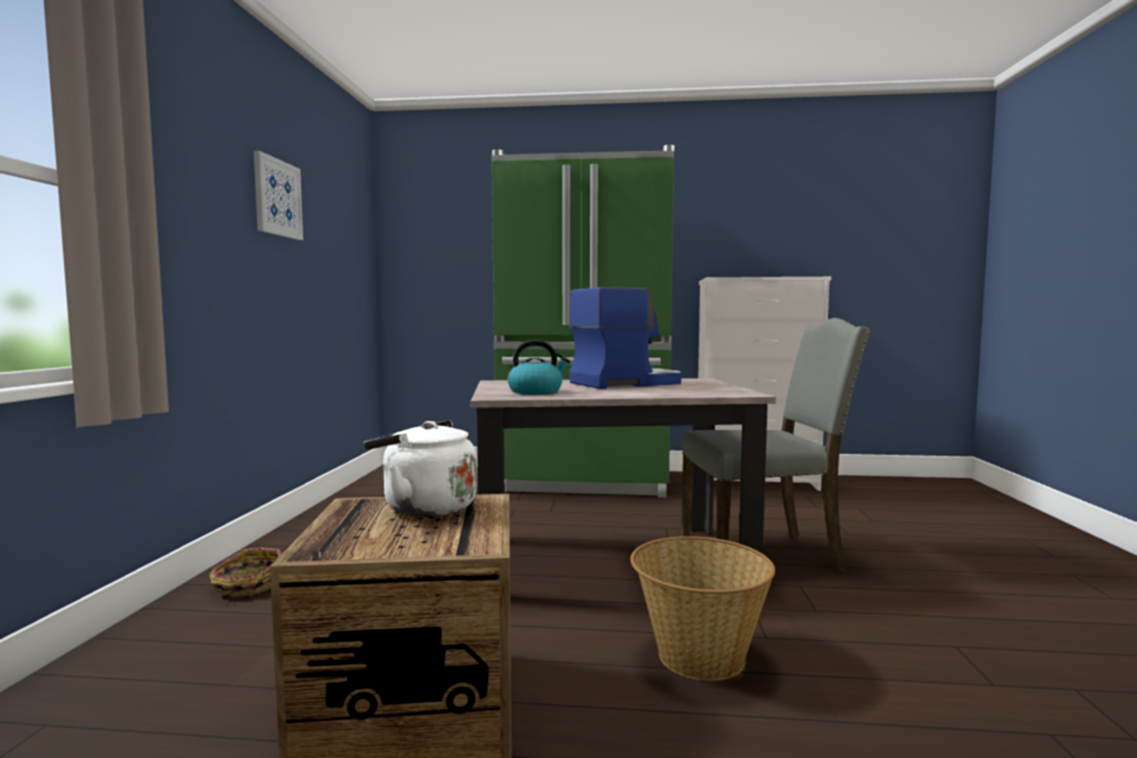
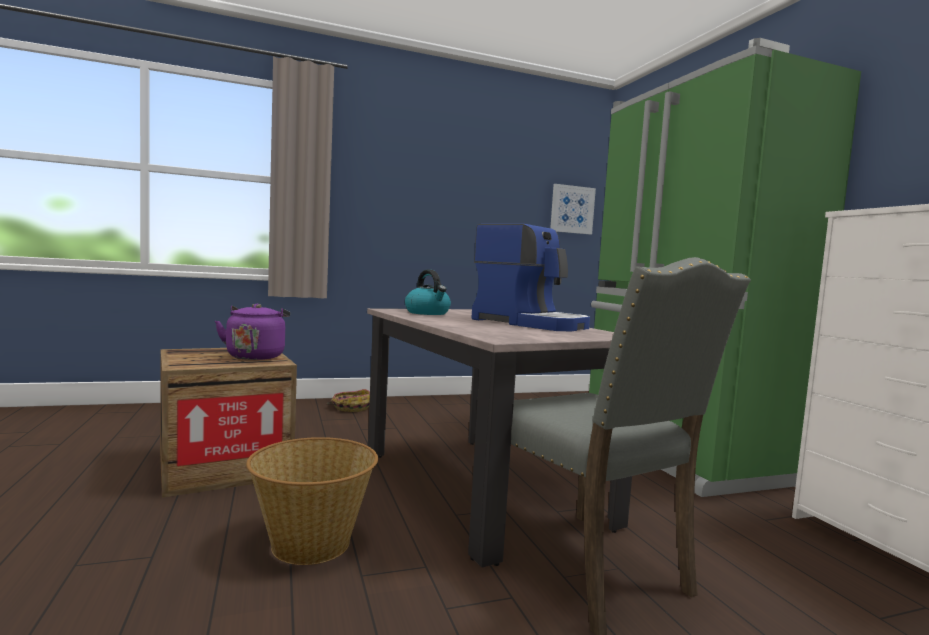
camera: 65 degrees right, 0 degrees up
(277, 198) = (463, 176): picture -> picture (572, 209)
(424, 508) = (256, 356): white kettle -> purple kettle

